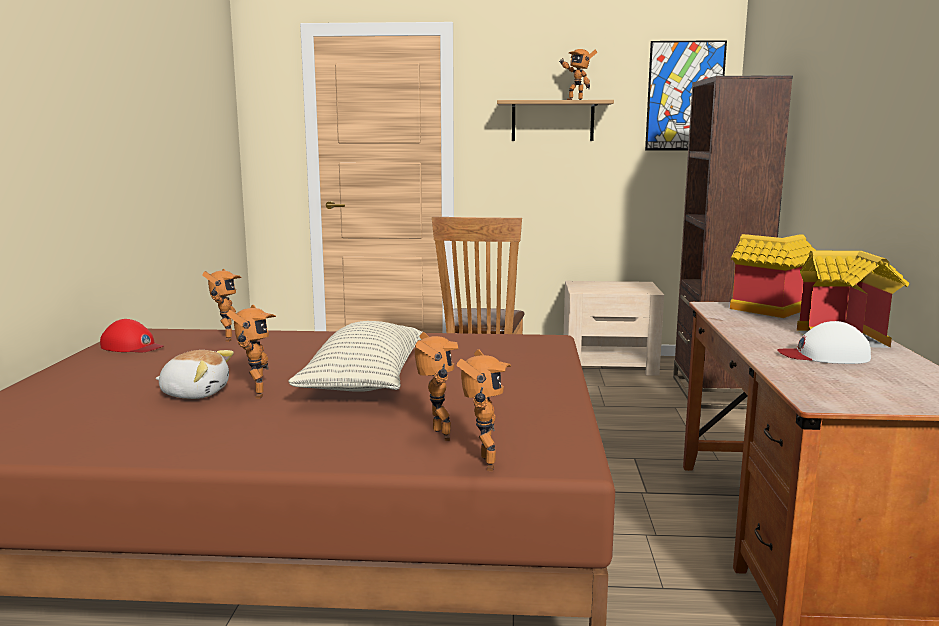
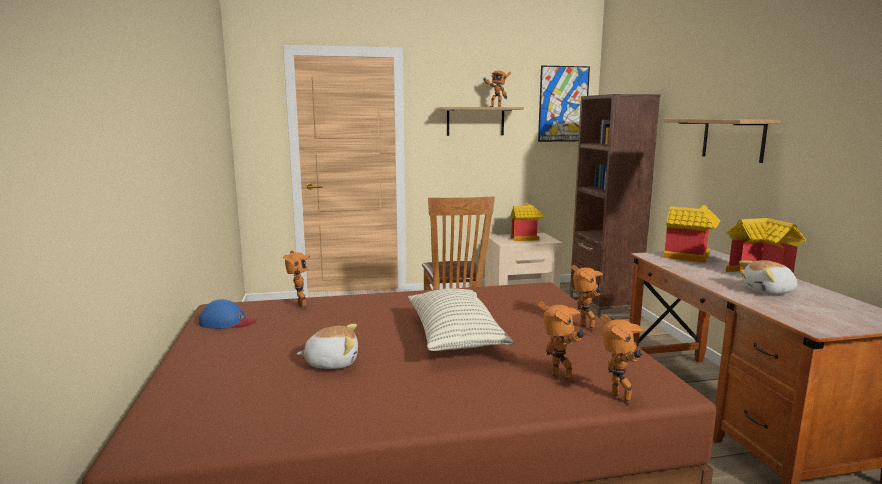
camera: 15 degrees left, 0 degrees up
(132, 346) = (227, 322): red cap -> blue cap
(254, 394) = (381, 358): toy robot -> toy robot (585, 328)
(617, 287) = (526, 238): none -> toy house
(824, 356) = (769, 291): white cap -> plush toy
(857, 136) = (733, 139): none -> shelf

